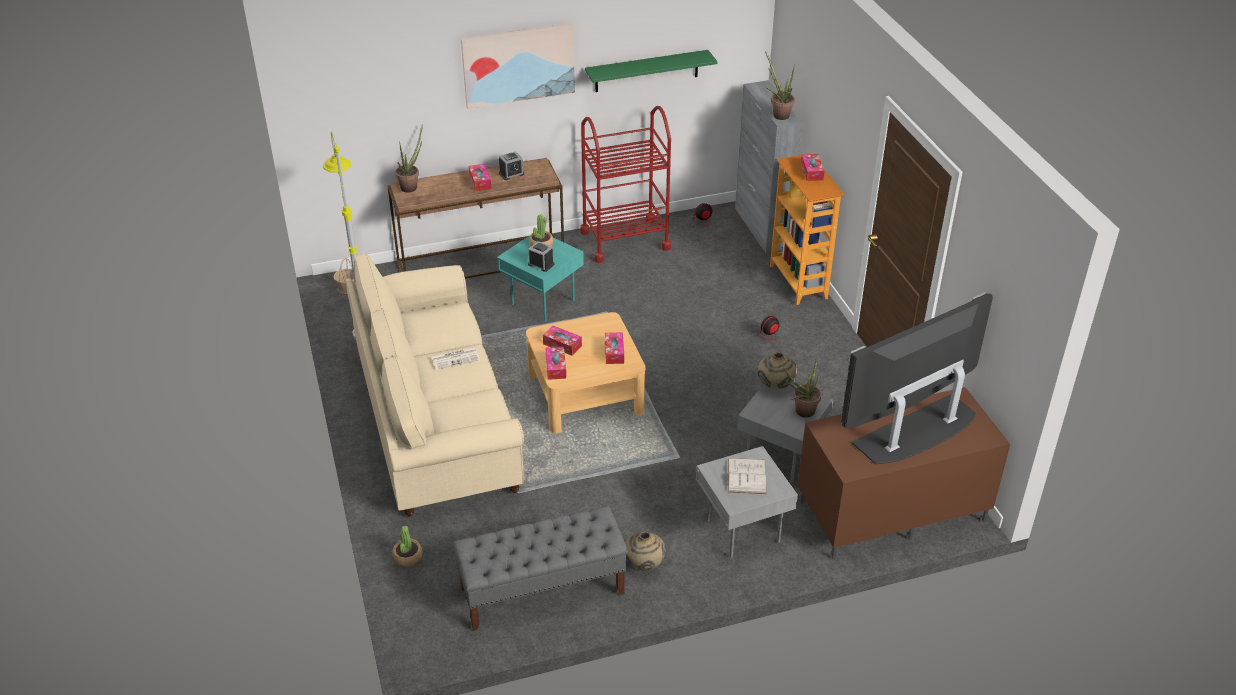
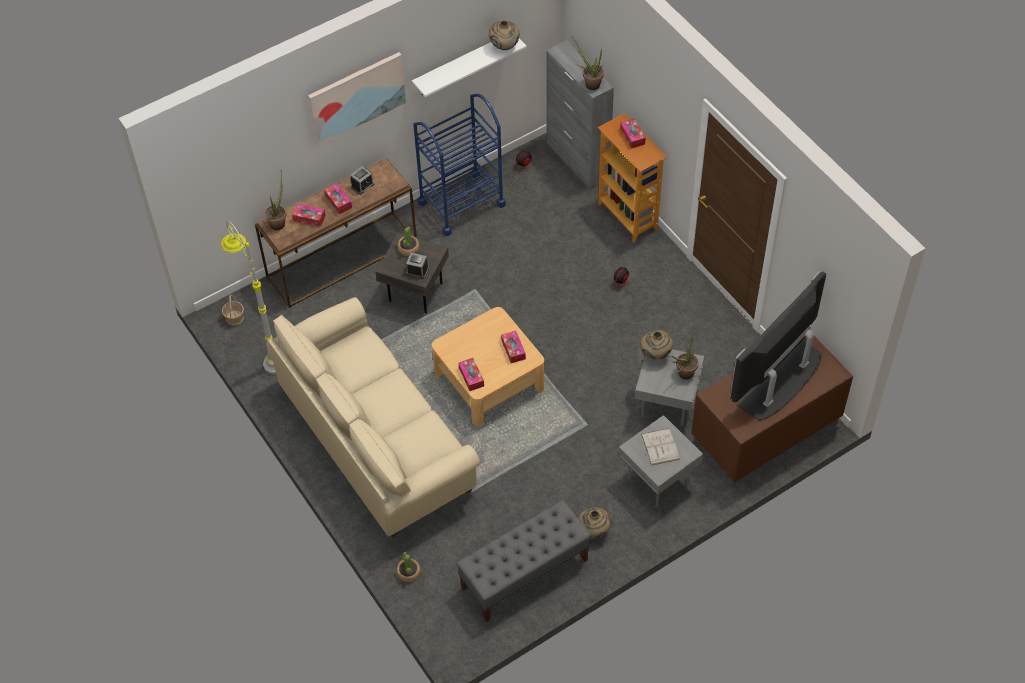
camera: 15 degrees left, 15 degrees up
(456, 358) = (386, 389): newspaper -> none
(541, 302) = (414, 292): turquoise side table -> grey side table
(562, 345) = (467, 352): tissue box -> tissue box (309, 218)
(625, 240) = (461, 203): red cart -> blue cart
(646, 71) = (463, 64): green shelf -> white shelf
(693, 58) = (504, 46): none -> beige vase

